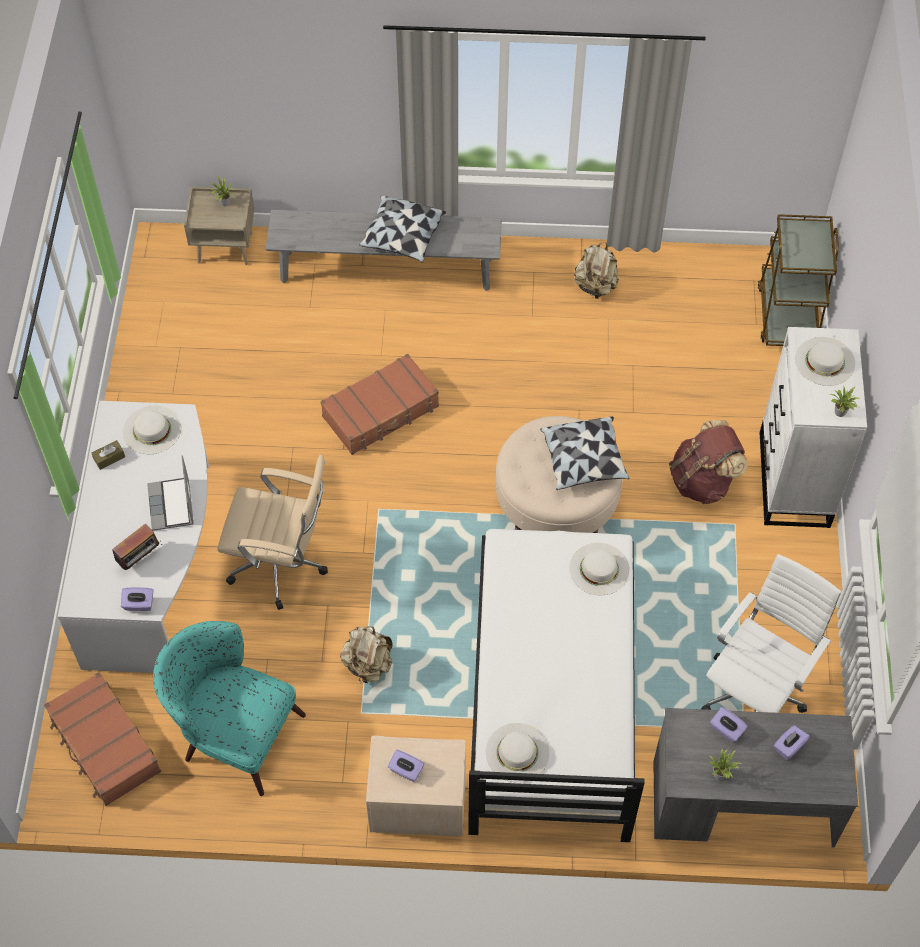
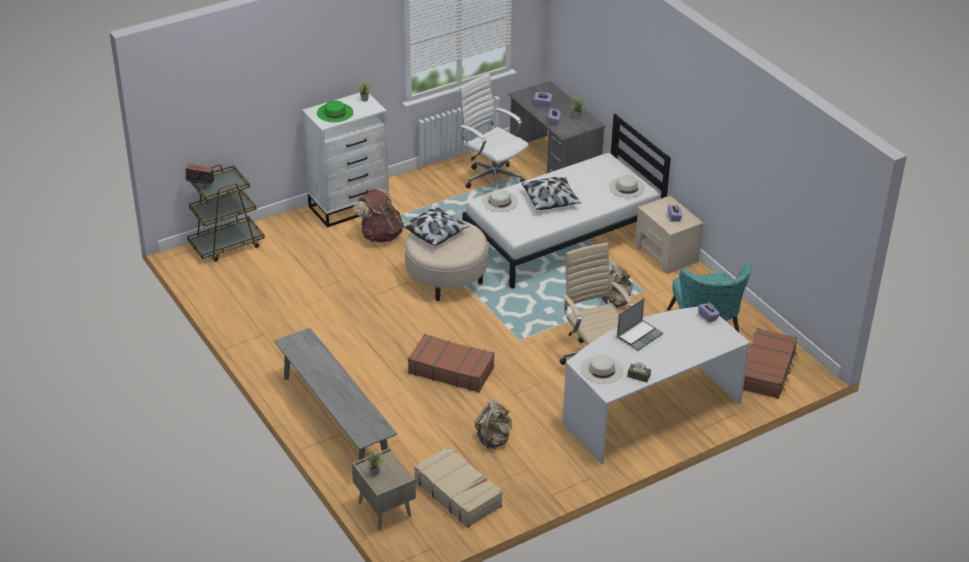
camera: 125 degrees left, 20 degrees down
(140, 558) = (683, 330): radio -> radio (201, 186)
(192, 315) = (458, 493): none -> beige suitcase
(403, 237) = (329, 375): pillow -> pillow (550, 200)
(595, 286) = (268, 324): beige backpack -> beige backpack (494, 439)
(755, 691) = (492, 179): white office chair -> white office chair turned 45 degrees clockwise
(825, 361) = (335, 112): white hat -> green hat

